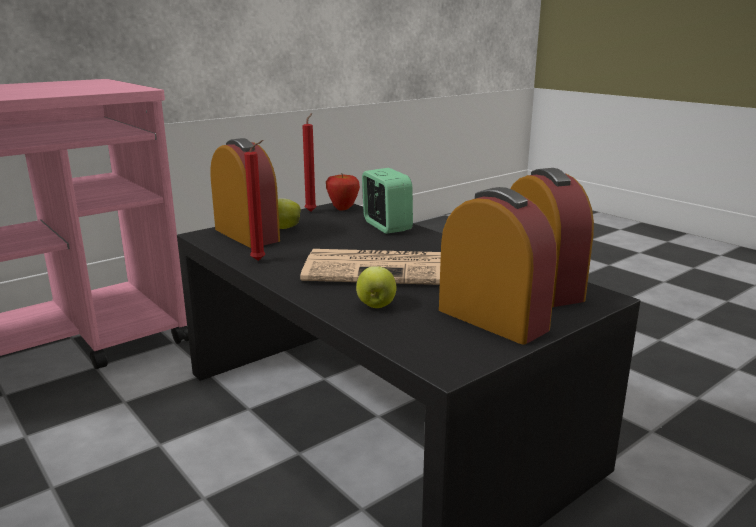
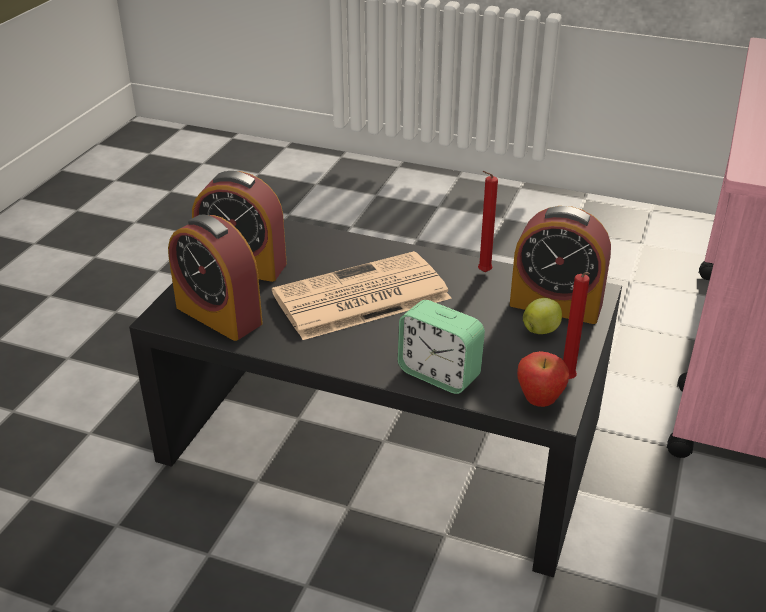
camera: 150 degrees right, 15 degrees up
(376, 305) = (334, 253): apple -> none

